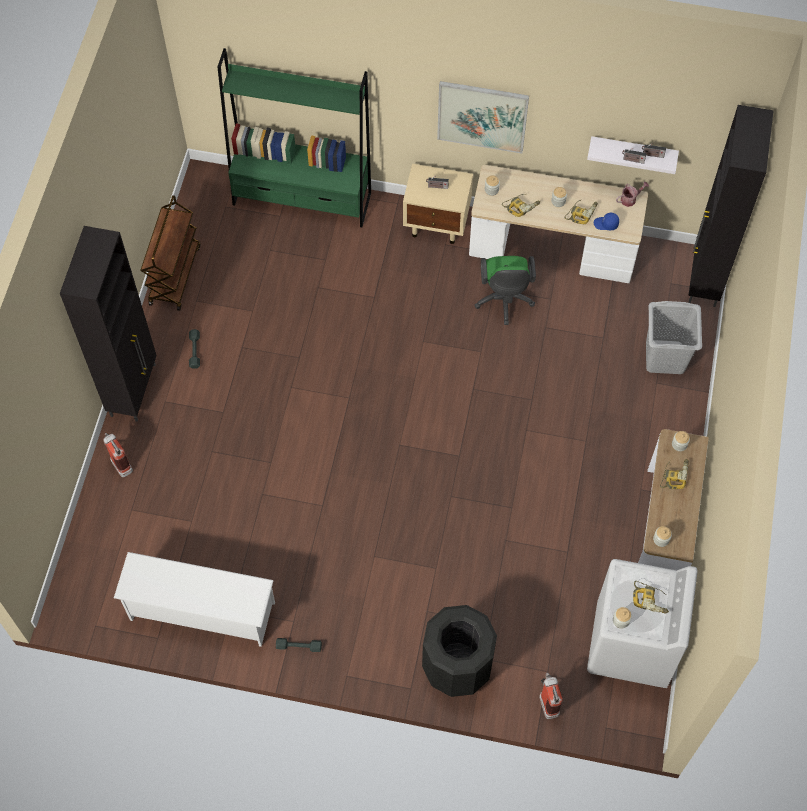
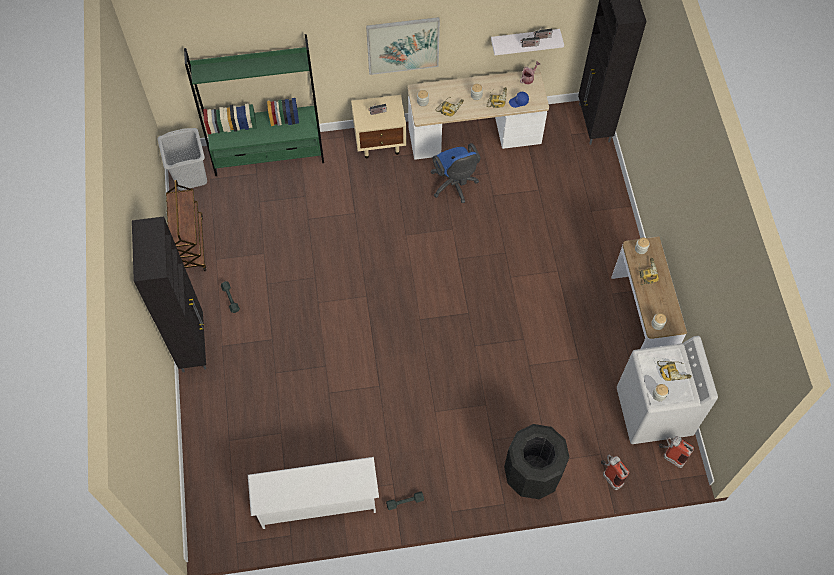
camera: 20 degrees left, 0 degrees up
(119, 462) = (204, 406): fire extinguisher -> fire extinguisher (670, 456)
(504, 301) = (454, 185): green office chair -> blue office chair
(664, 357) = (589, 190): grey laundry basket -> grey laundry basket (190, 176)

